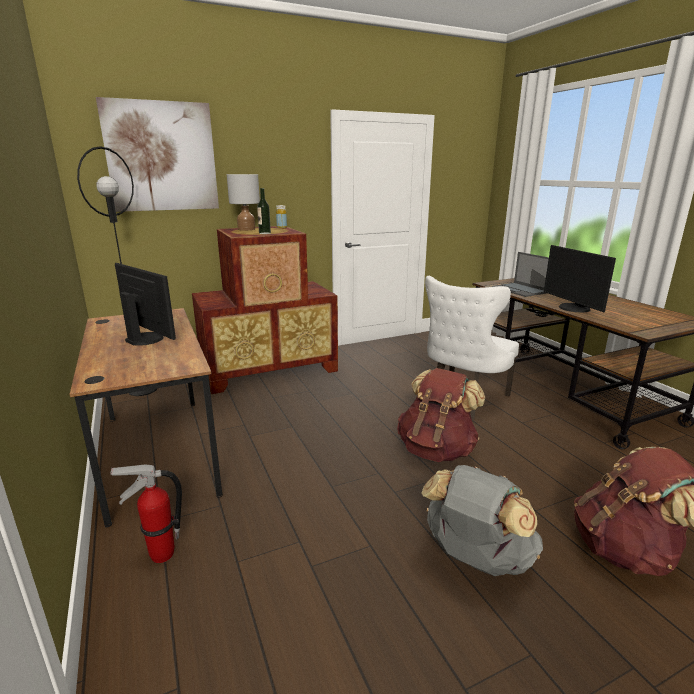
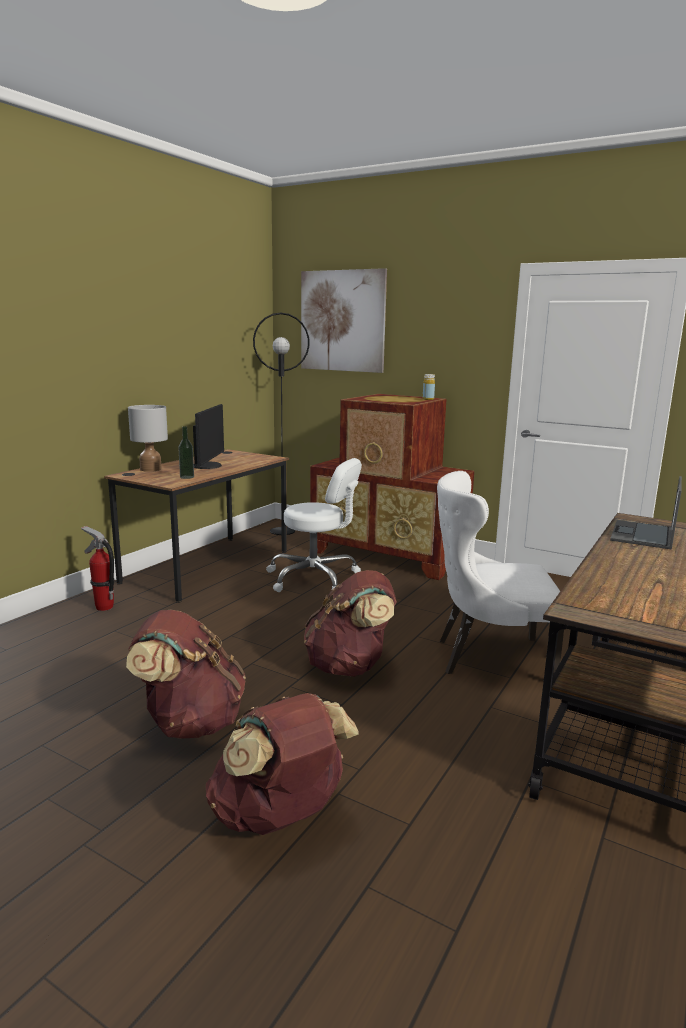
camera: 55 degrees right, 5 degrees down
(246, 229) = (392, 396): grey table lamp -> grey table lamp (150, 469)
(264, 233) = (382, 400): bottle -> bottle (187, 477)
(272, 410) = (317, 579): none -> white office chair
(476, 558) = (190, 722): grey backpack -> brown backpack
(573, 308) = (613, 567): monitor -> none

